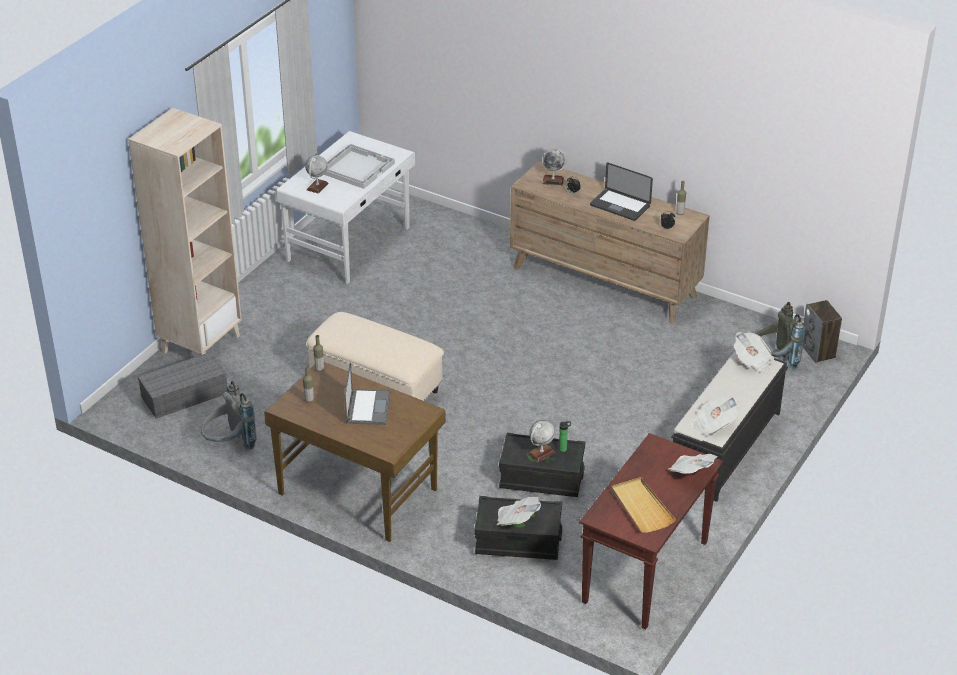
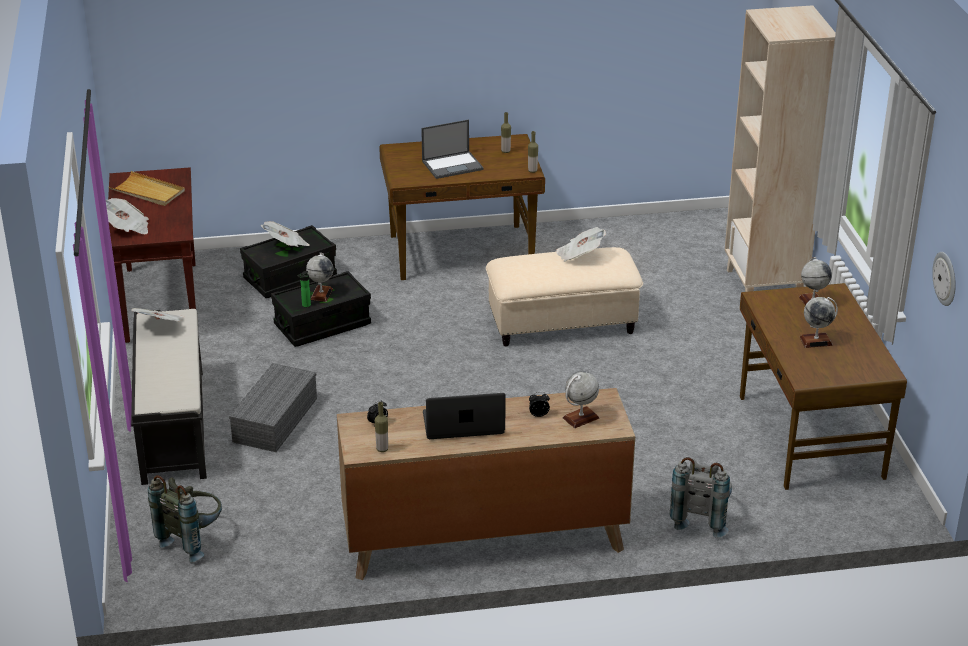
camera: 140 degrees right, 5 degrees down
(184, 396) = (702, 247): grey storage box -> grey storage box (275, 419)
(229, 445) = (608, 235): grey backpack -> grey backpack (700, 517)
(325, 65) = (945, 278): none -> wall clock
(350, 244) = (809, 437): white desk -> brown desk
(356, 167) = (816, 341): white tray -> globe
(368, 407) = (453, 165): laptop -> laptop turned 75 degrees counterclockwise
(753, 361) = (169, 399): newspaper -> newspaper (579, 255)
(818, 351) = (147, 581): speaker -> none

